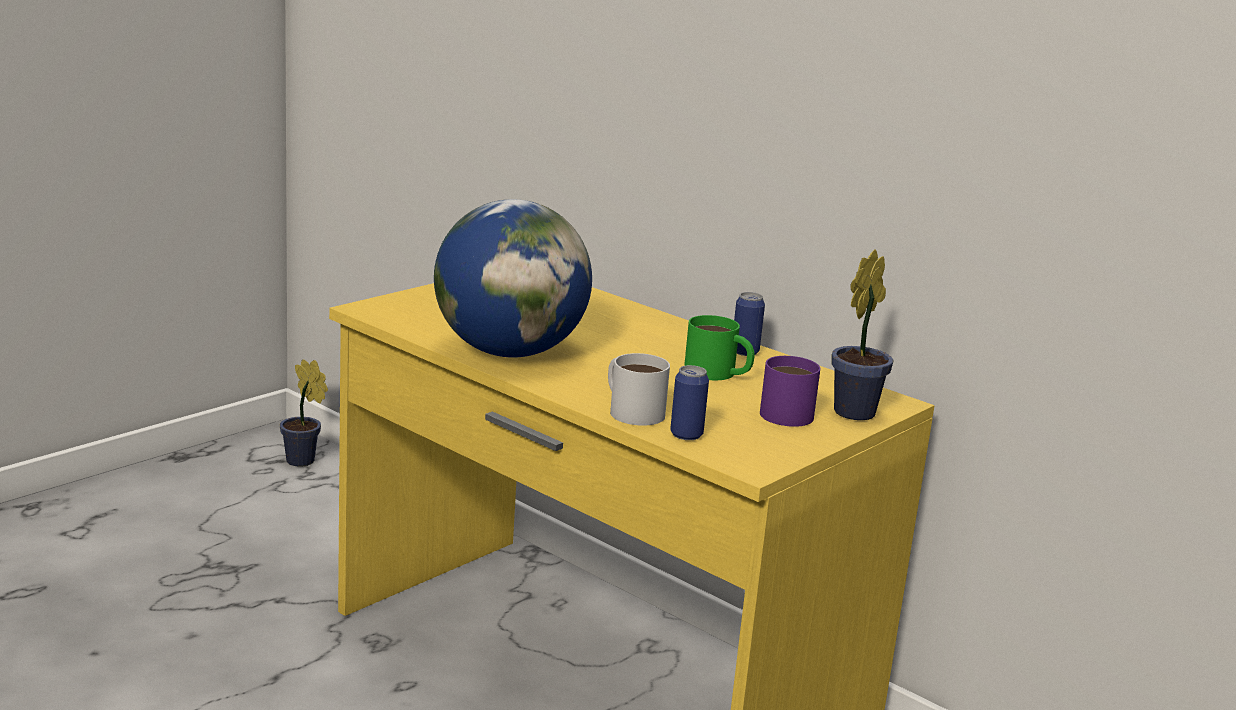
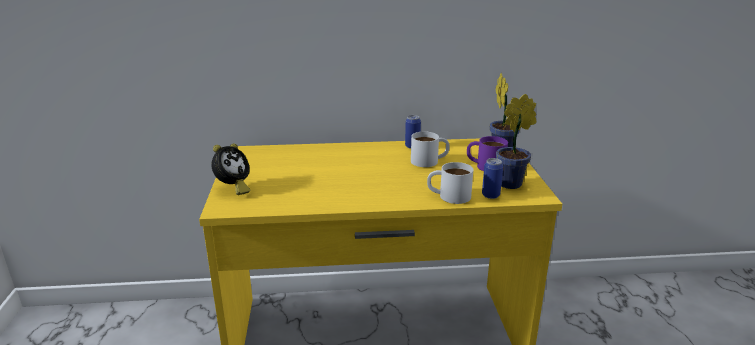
camera: 45 degrees left, 5 degrees up
(303, 462) = (74, 325): potted plant -> potted plant (513, 183)
(421, 298) = (233, 188): none -> alarm clock
(509, 352) = (340, 195): globe -> none
(718, 374) = (429, 161): green mug -> white mug

